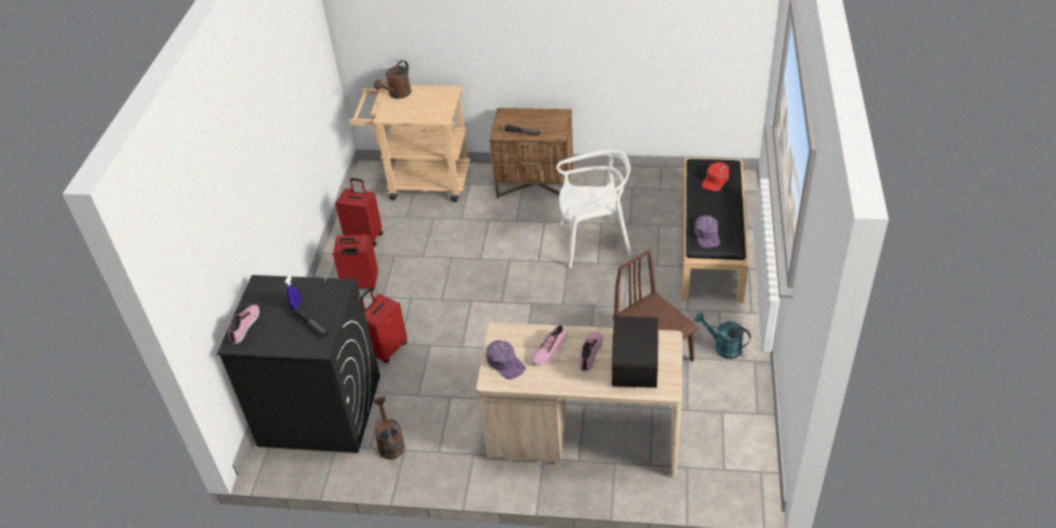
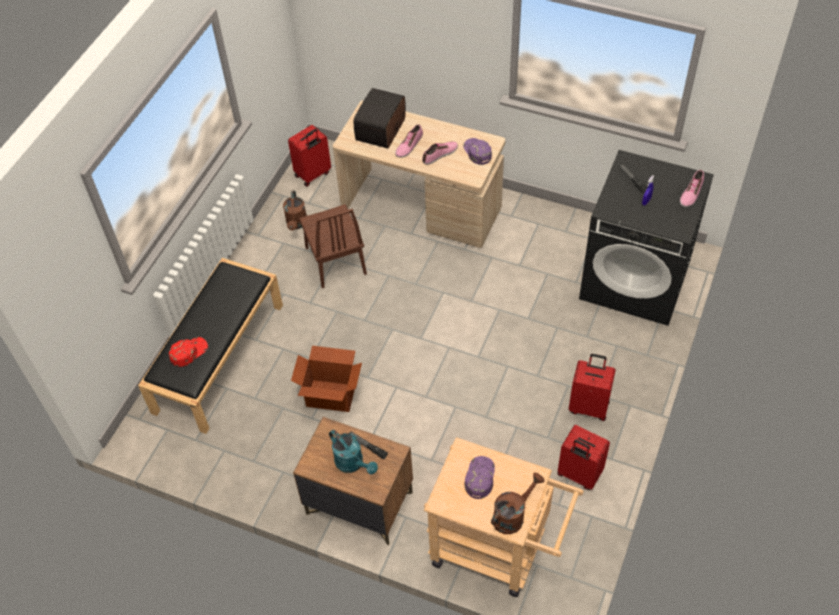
camera: 165 degrees left, 10 degrees up
(386, 349) = (569, 324): red suitcase -> red suitcase (313, 175)
(390, 443) = (576, 239): brown watering can -> brown watering can (296, 224)
(593, 242) = (331, 395): white chair -> cardboard box
(707, 235) = (239, 288): purple cap -> purple cap (479, 478)
(723, 347) = (275, 252): turquoise watering can -> turquoise watering can (353, 463)

